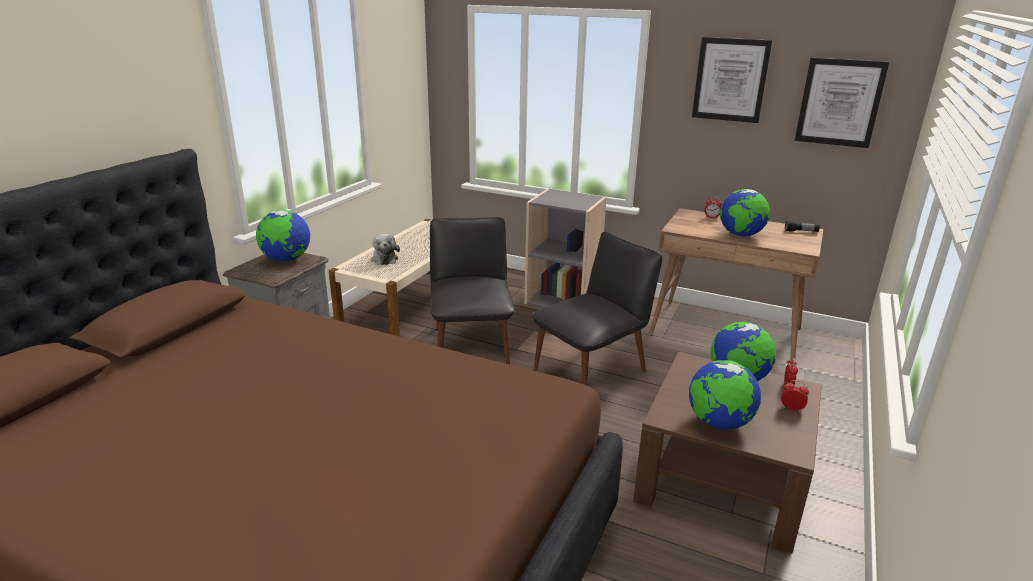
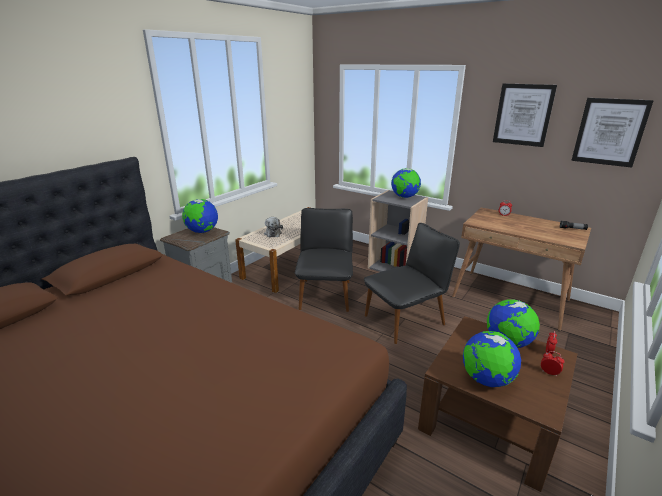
camera: 10 degrees right, 0 degrees up
(740, 235) = (524, 229): globe -> globe (404, 197)

